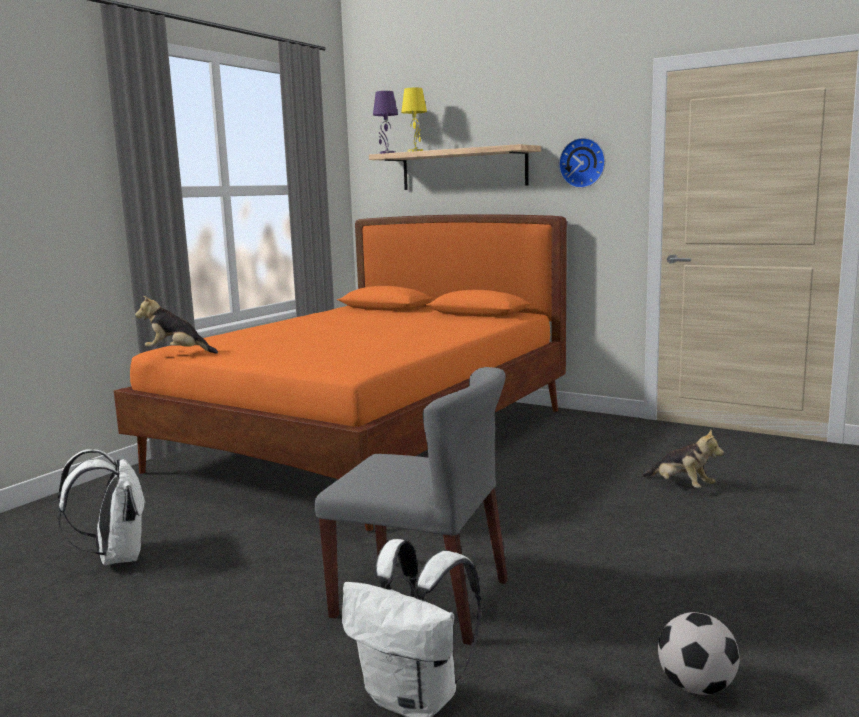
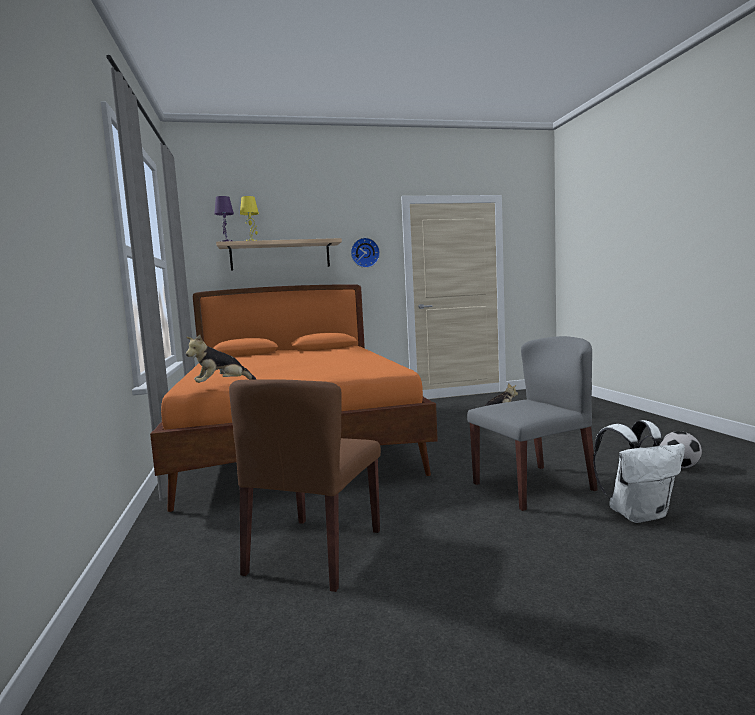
camera: 45 degrees left, 5 degrees down
(115, 557) = (315, 552): white backpack -> brown chair

